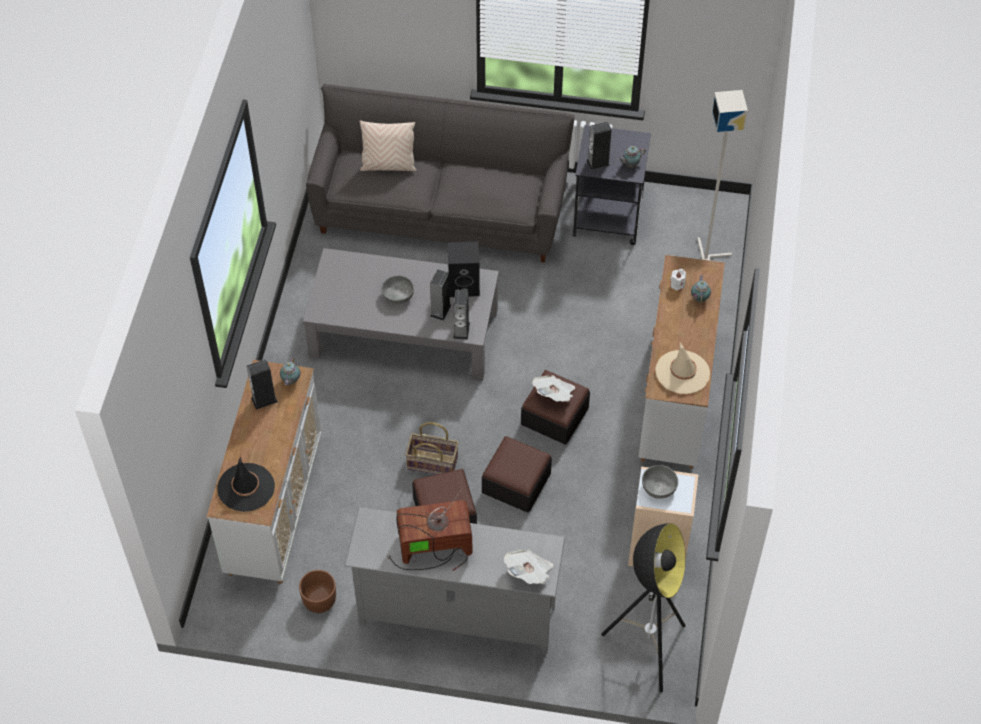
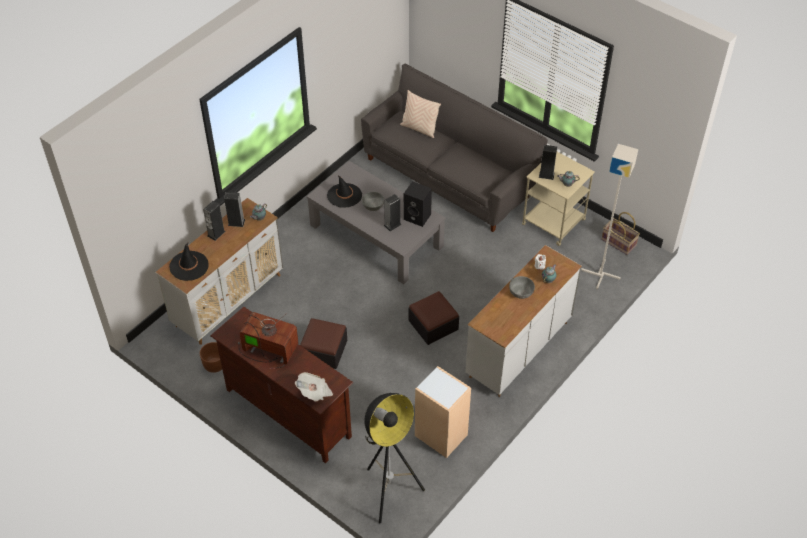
camera: 30 degrees right, 5 degrees down
(351, 298) = (344, 195): none -> black hat
(433, 462) = (338, 317): basket -> basket (619, 242)
(456, 616) = (287, 413): grey tv stand -> brown tv stand
(461, 330) = (396, 241): speaker -> speaker (216, 233)
(516, 483) = (380, 353): ottoman -> none
(554, 394) = (433, 307): newspaper -> none
(609, 217) = (554, 222): black cart -> beige cart
(659, 487) = (439, 383): grey bowl -> grey bowl (521, 292)
(682, 372) = (503, 319): beige hat -> none

